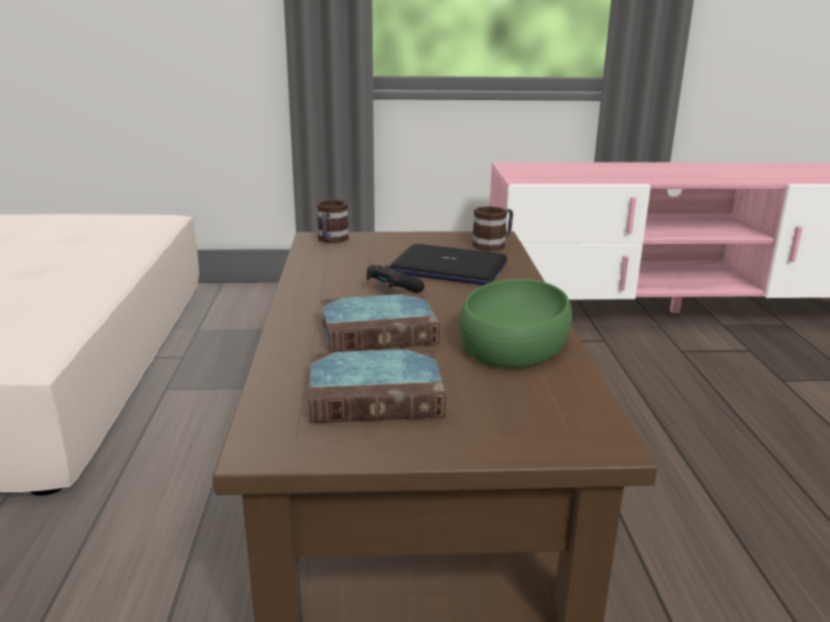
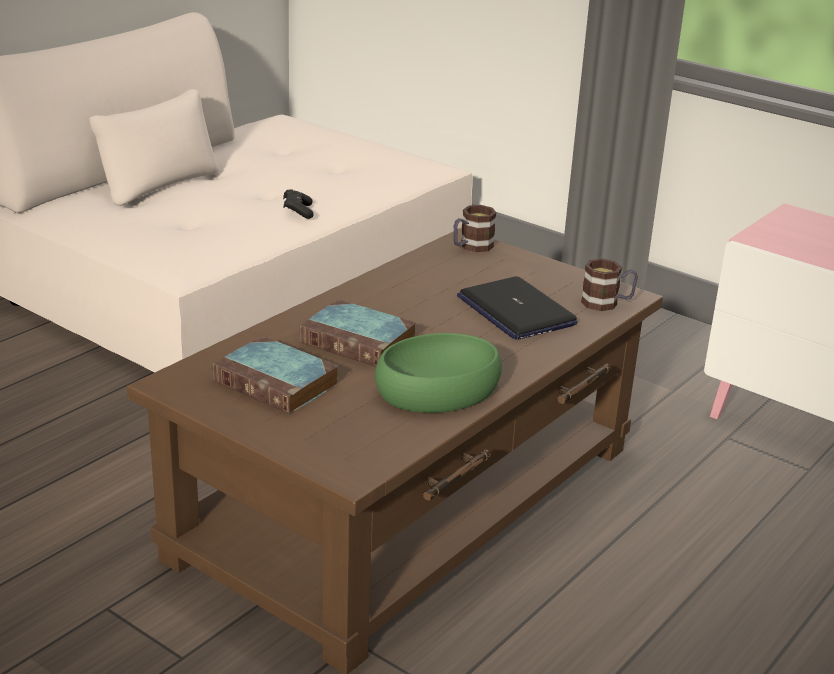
camera: 40 degrees right, 5 degrees up
(392, 290) = (431, 313): black game controller -> black game controller (298, 212)

